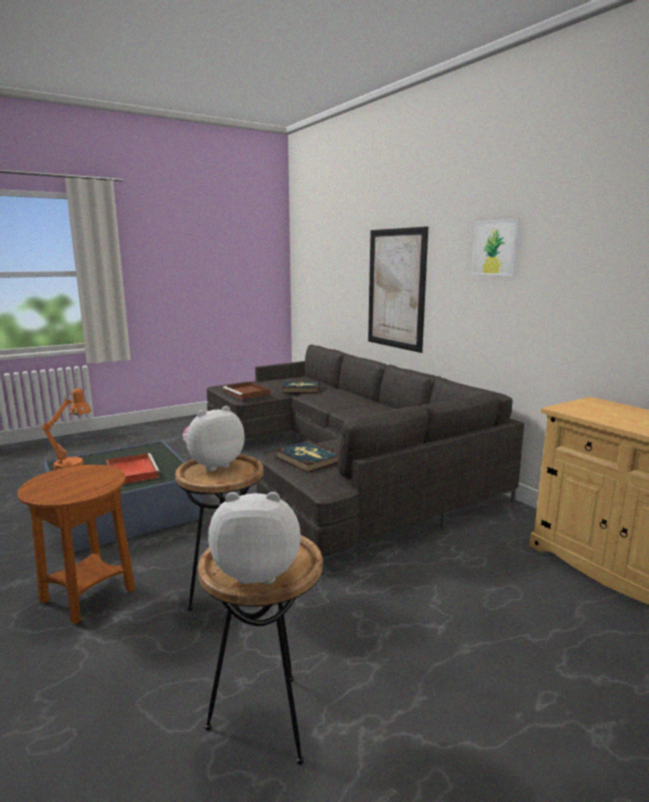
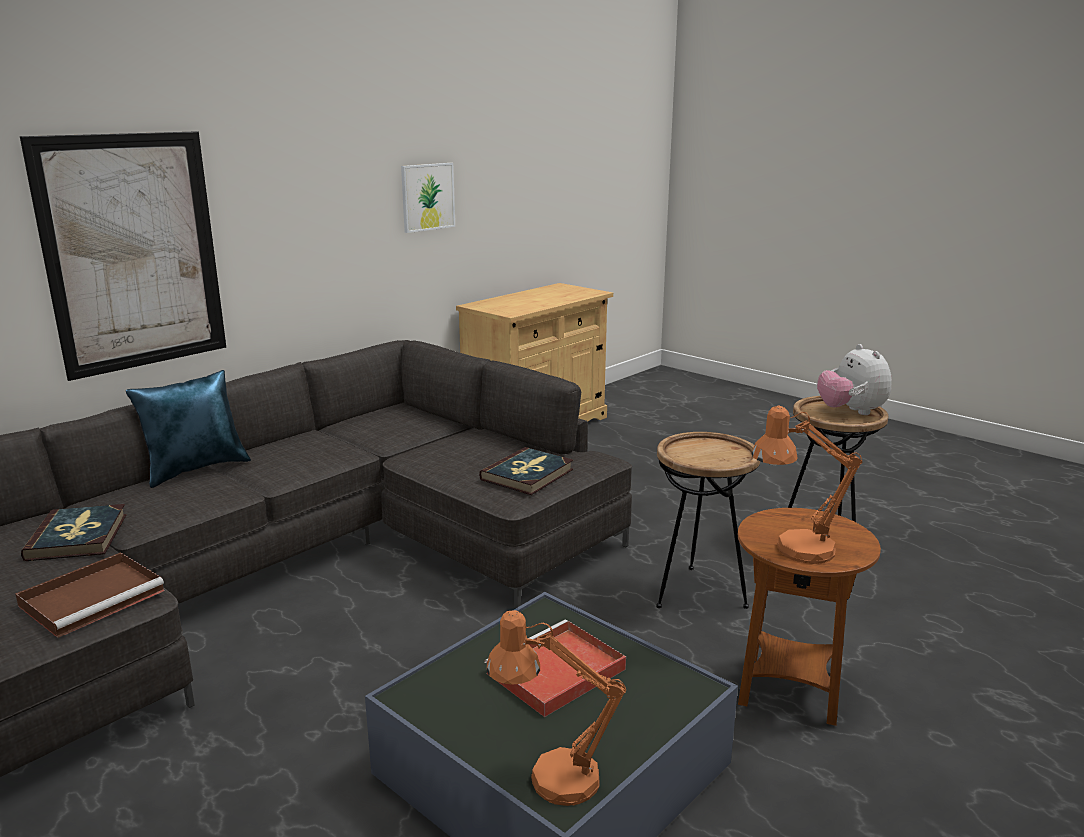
camera: 105 degrees left, 5 degrees up
(67, 474) = (793, 550): none -> orange table lamp
(213, 465) = (695, 459): plush toy -> none
(365, 399) = (196, 469): none -> blue pillow
(495, 248) = (328, 163): picture -> picture (427, 197)

